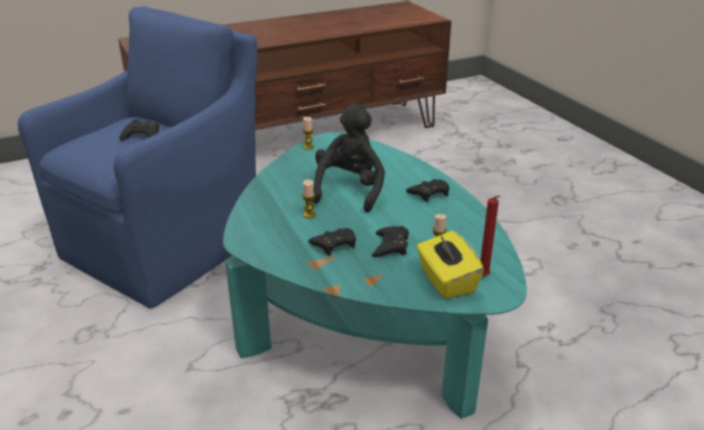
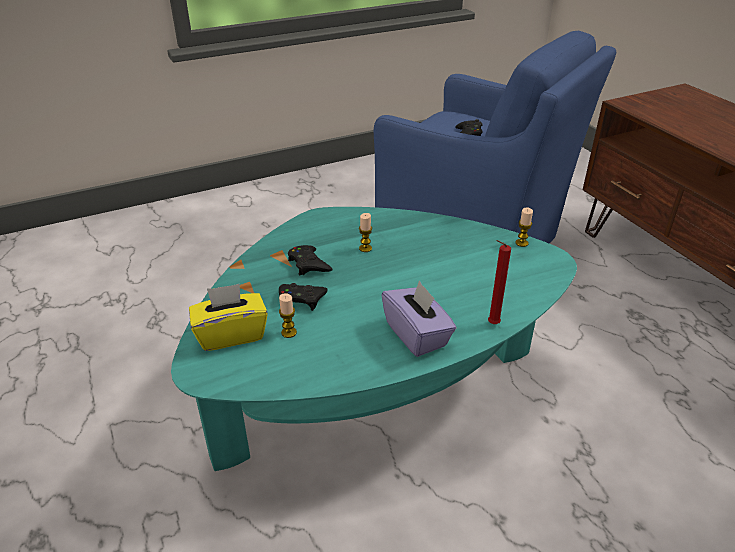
camera: 90 degrees right, 5 degrees up
(349, 190) = (420, 273): black plush toy -> none
(429, 193) = (417, 335): black game controller -> purple tissue box
(484, 277) = (231, 364): red candle -> red candle (491, 324)

